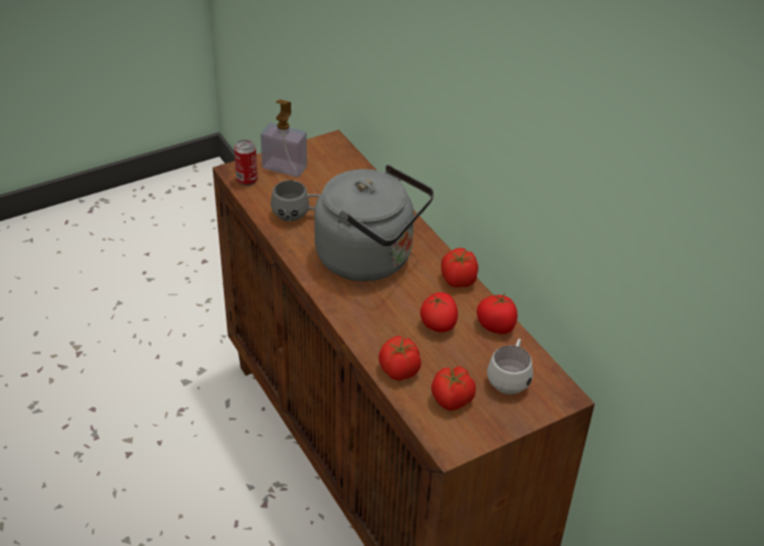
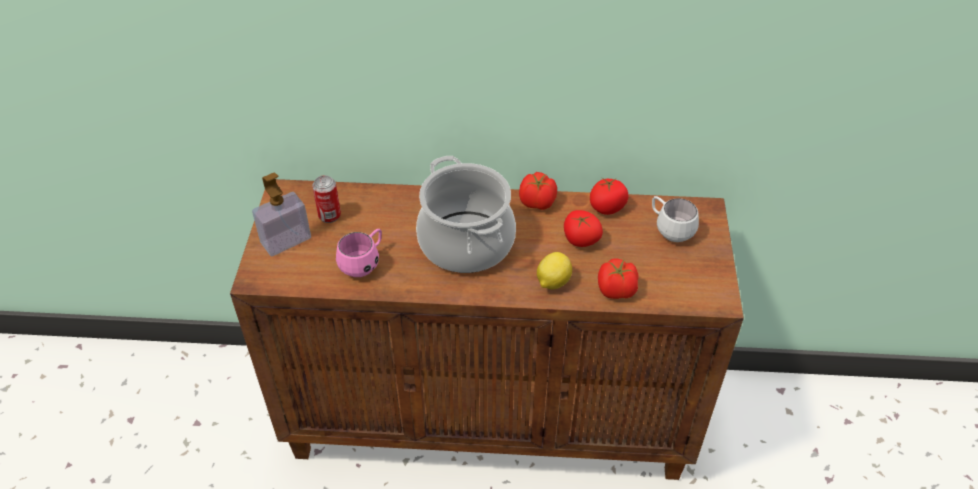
camera: 55 degrees left, 5 degrees up
(247, 180) = (277, 276): can -> can (329, 216)
(297, 215) = (364, 263): grey mug -> pink mug
(370, 259) = (467, 242): grey kettle -> cooking pot
(372, 327) = (552, 282): none -> lemon
(452, 400) = (671, 274): tomato -> none

